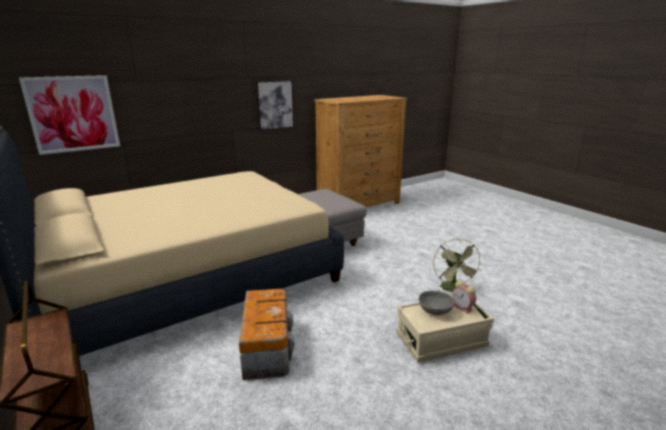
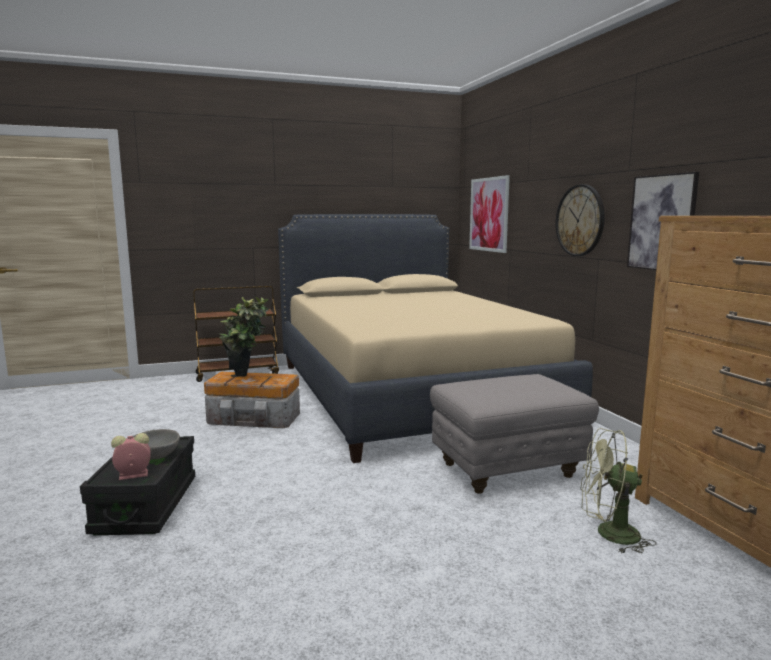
camera: 105 degrees right, 10 degrees down
(213, 109) = (580, 220): none -> wall clock
(272, 311) = (247, 379): none -> potted plant
(441, 341) = (146, 505): beige storage box -> black storage box
(453, 289) = (244, 559): green fan -> green fan (608, 534)

